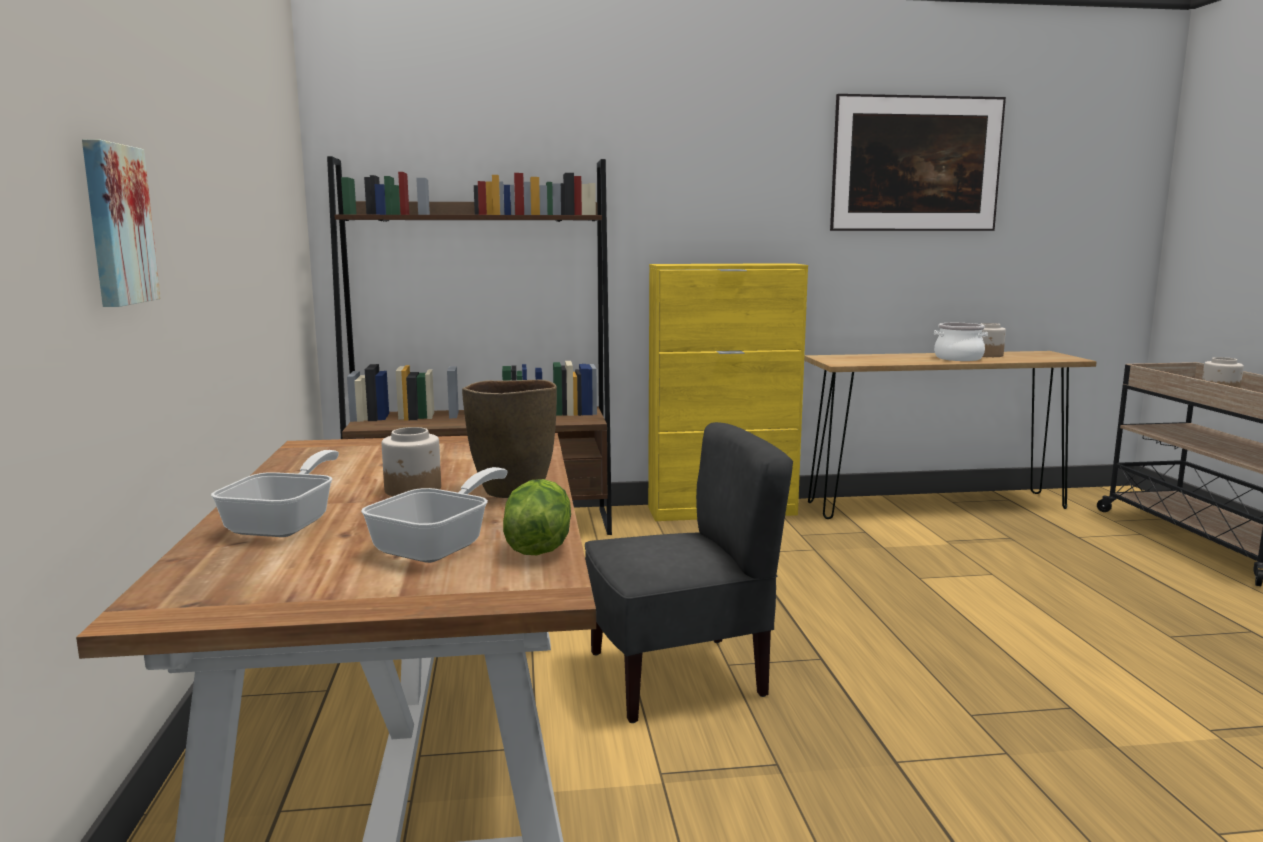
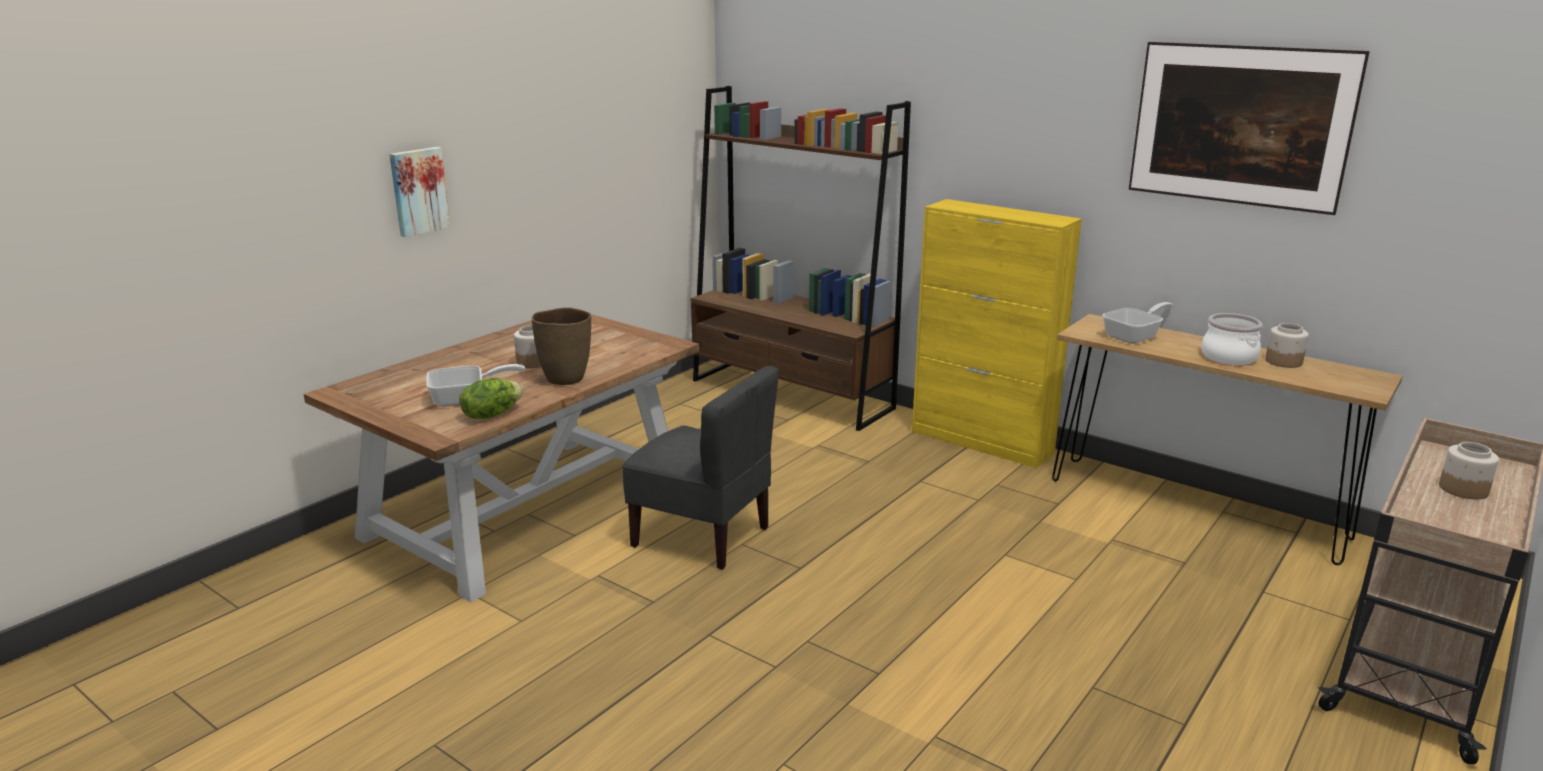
camera: 45 degrees right, 10 degrees up
(287, 523) = (451, 365): frying pan -> frying pan (1135, 336)

